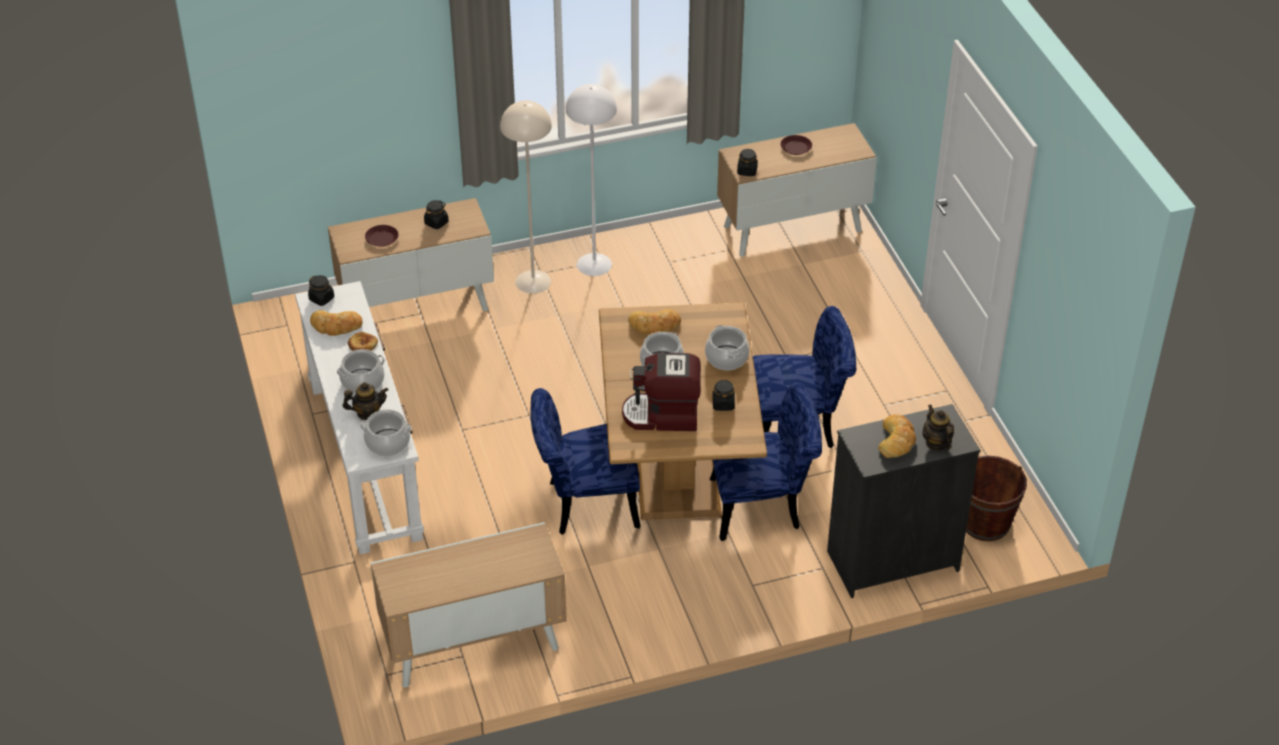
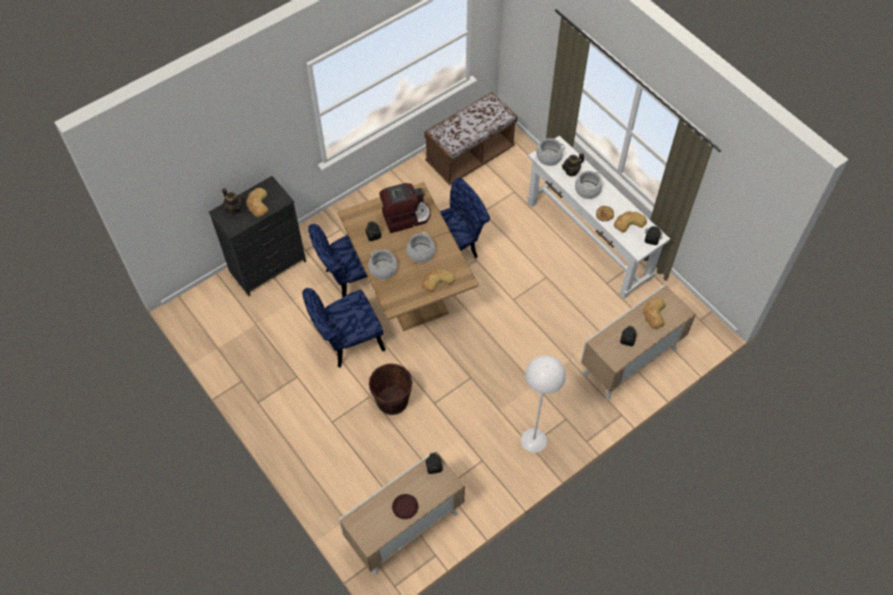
camera: 160 degrees right, 15 degrees up
(382, 238) = (654, 314): brown plate -> bread
(473, 646) = (469, 156): cabinet -> brown bench
(533, 281) = (567, 409): beige floor lamp -> none
(985, 523) = (218, 307): brown bucket -> brown bucket (392, 401)

